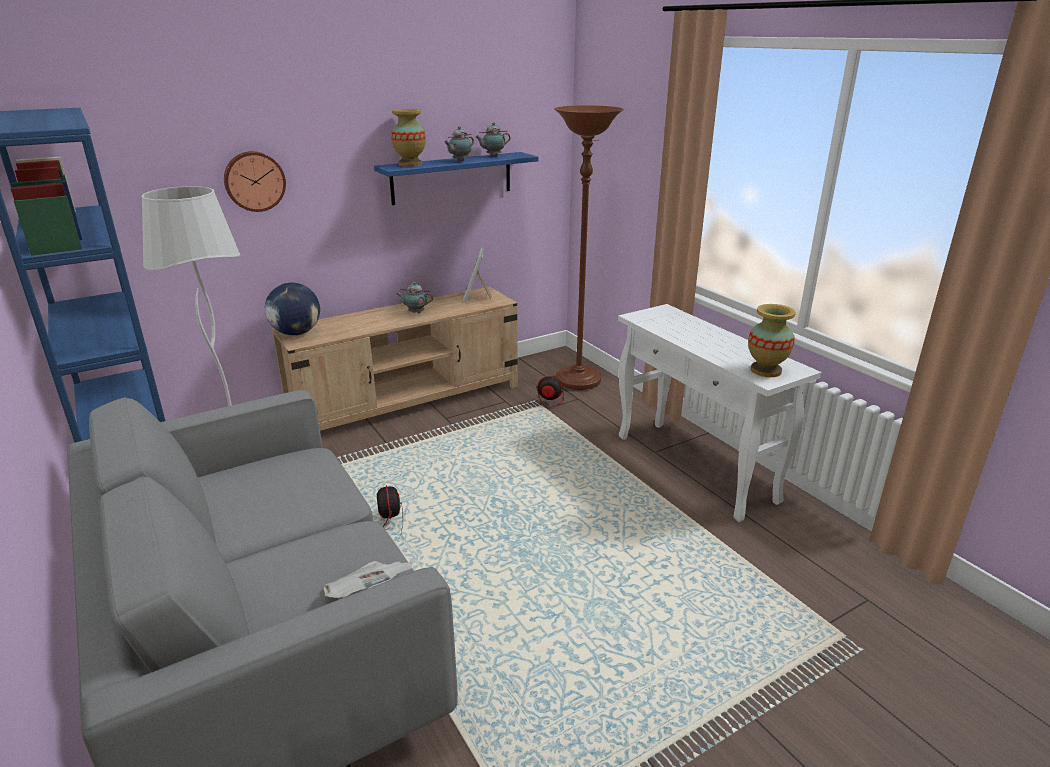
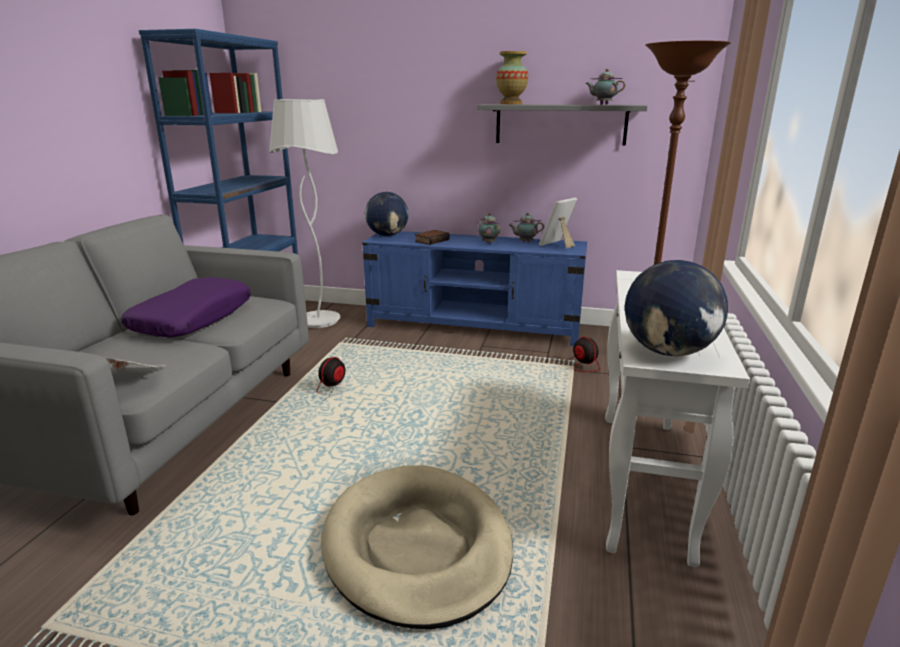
camera: 45 degrees right, 5 degrees down
(254, 181) = (384, 107): wall clock -> none
(270, 510) = (193, 319): none -> purple pillow
(357, 325) = (431, 240): none -> book
(408, 401) = (474, 326): beige tv stand -> blue tv stand
(452, 178) = (560, 124): blue shelf -> grey shelf
(459, 161) = (558, 104): teapot -> teapot (525, 242)
(652, 589) = (417, 547): none -> beige dog bed
(766, 370) = (668, 352): vase -> globe

